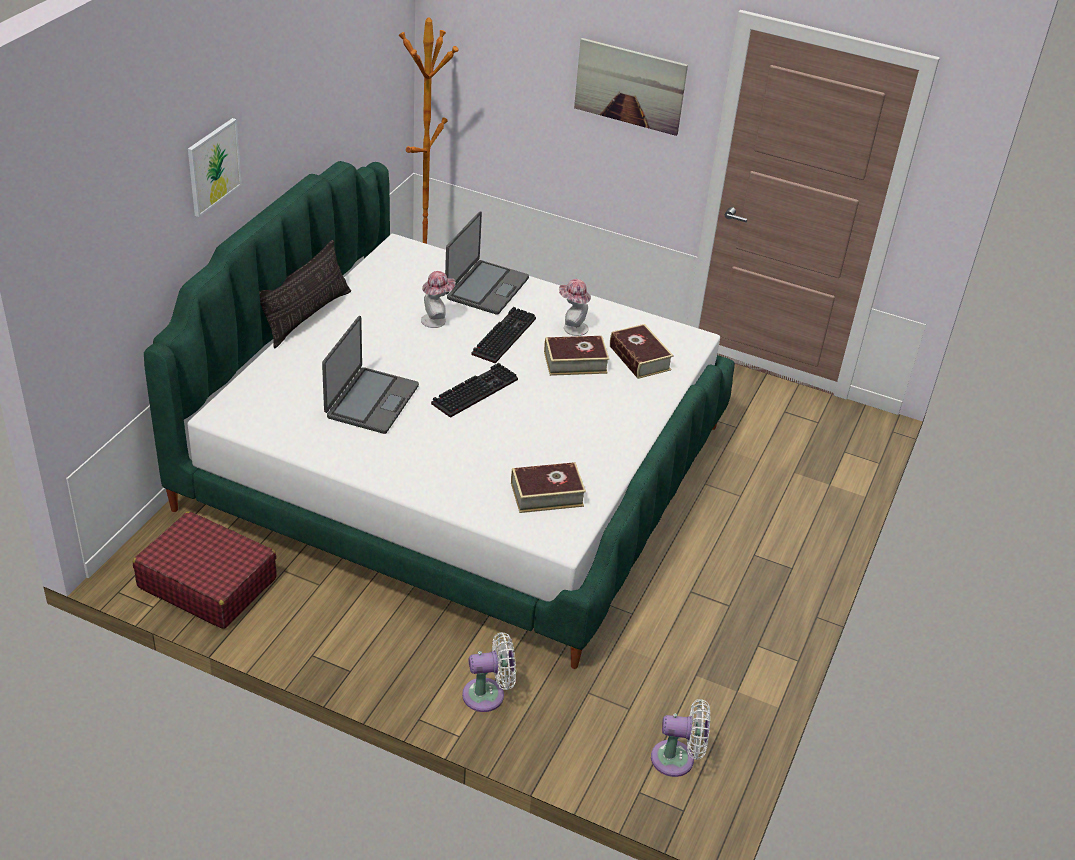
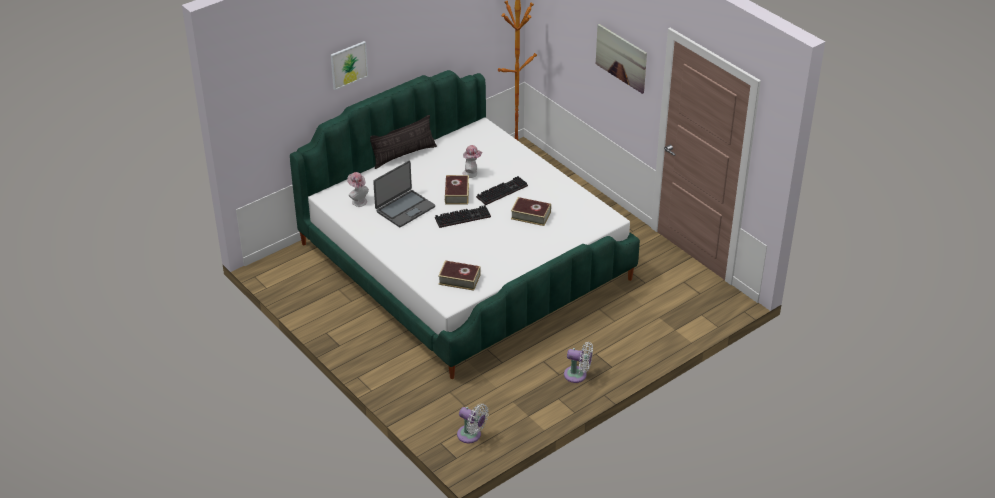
camera: 30 degrees right, 0 degrees up
(207, 582) = (298, 284): red suitcase -> none
(486, 288) = (513, 161): laptop -> none
(488, 695) = (398, 377): white fan -> white fan (578, 375)
(572, 327) = (545, 195): hat -> hat (358, 201)
(639, 358) = (569, 222): book -> book (457, 194)

